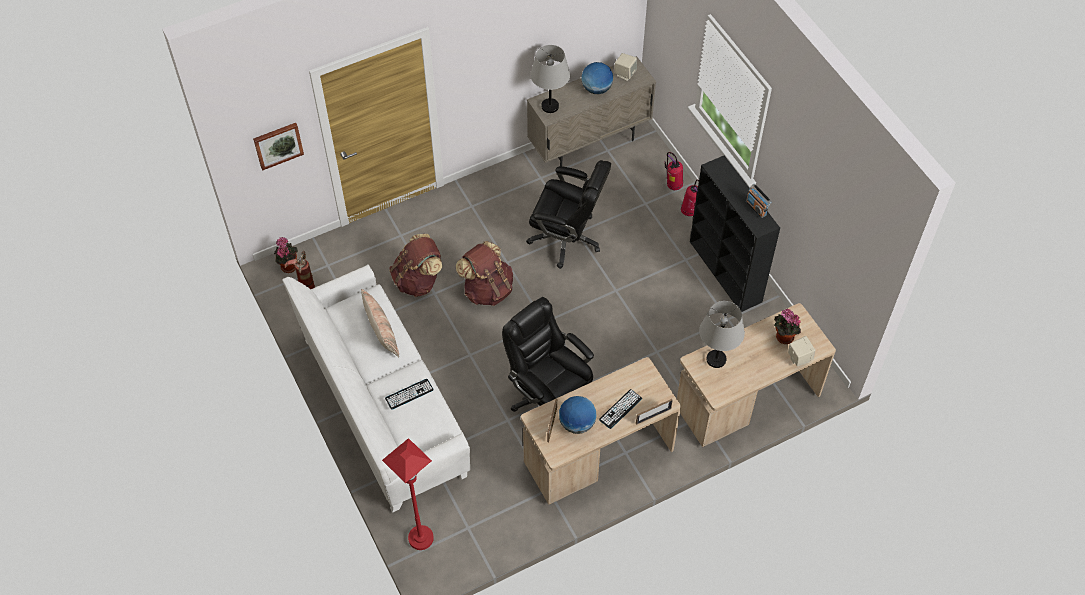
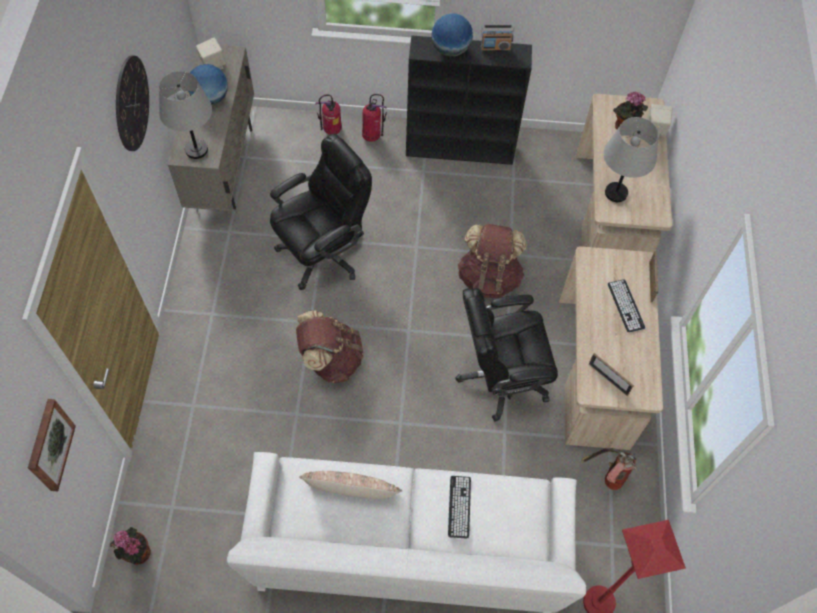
camera: 60 degrees left, 5 degrees up
(305, 284) = (179, 547): fire extinguisher -> fire extinguisher (605, 479)
(418, 280) = (267, 421): brown backpack -> brown backpack (489, 278)
(508, 39) = (131, 103): none -> wall clock
(577, 423) = (620, 355): globe -> globe (451, 49)

